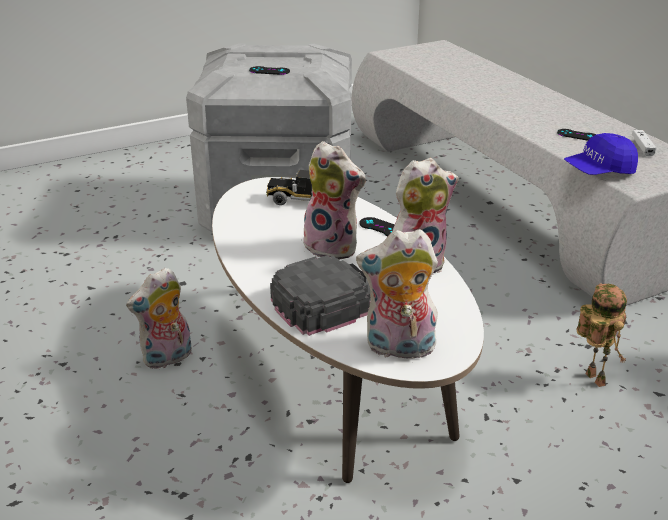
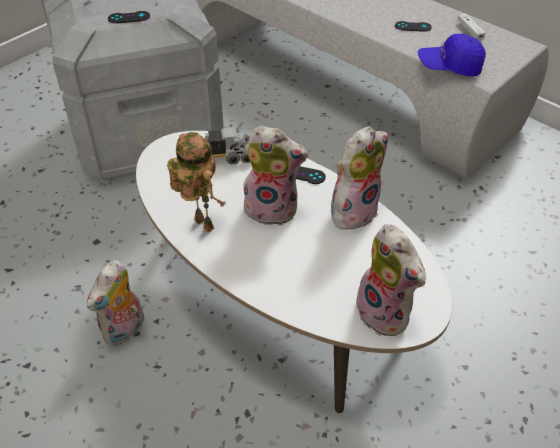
camera: 20 degrees left, 15 degrees up
(332, 301) = (304, 274): black cap -> none
(398, 349) = (387, 313): plush toy -> plush toy turned 105 degrees counterclockwise
(591, 379) = (480, 251): toy robot -> toy robot (200, 224)
(599, 171) = (449, 67): blue cap -> blue cap turned 45 degrees clockwise

